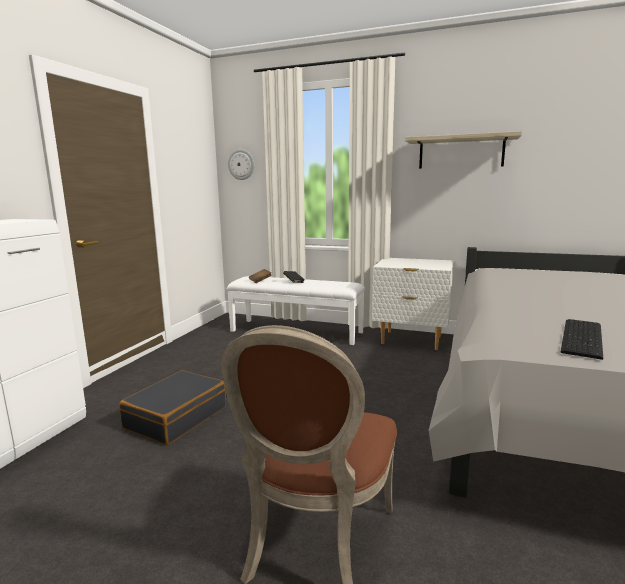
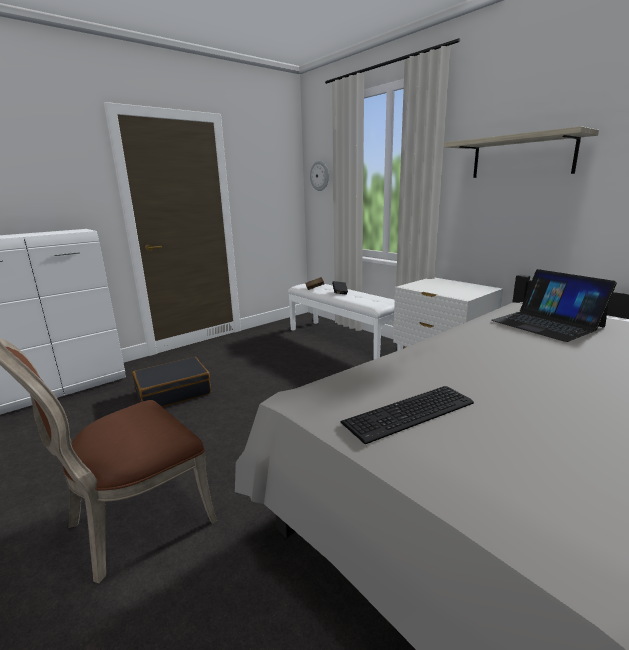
camera: 30 degrees right, 5 degrees up
(532, 277) = (547, 323): none -> laptop

